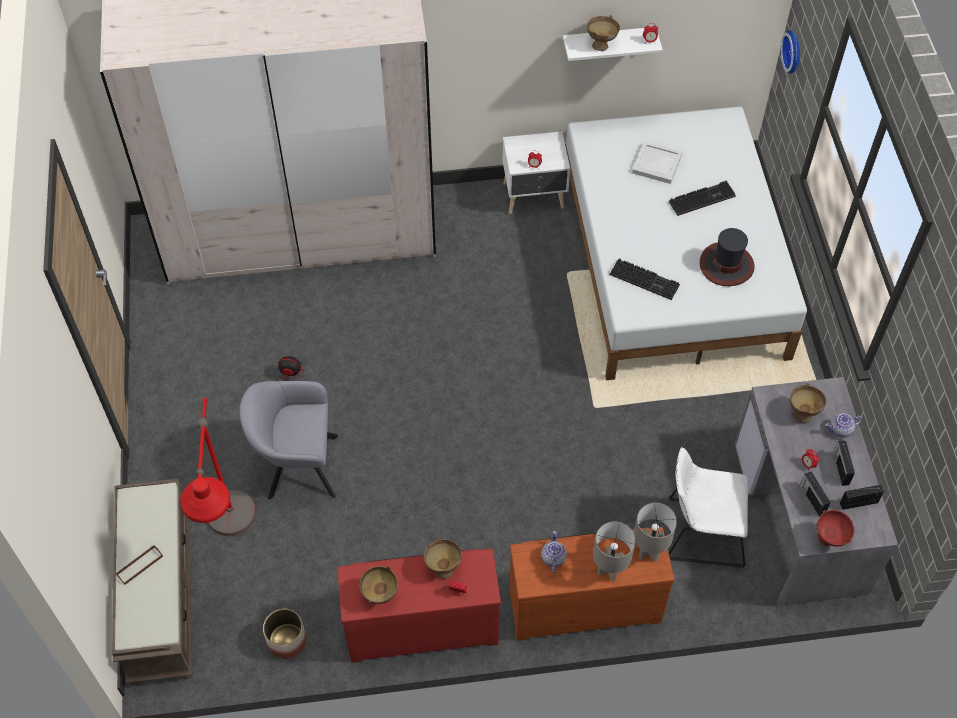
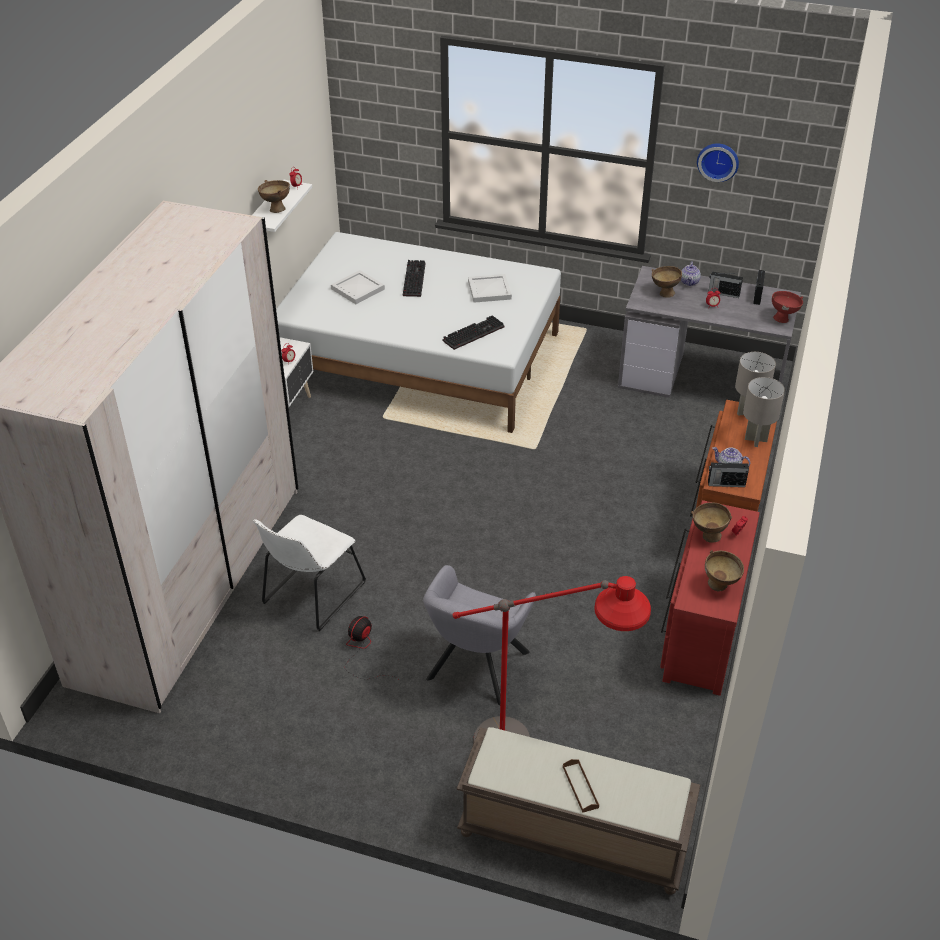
camera: 65 degrees left, 15 degrees down
(287, 640) = (675, 739): planter -> none
(701, 532) = (689, 432): white chair -> white chair (311, 595)
(727, 265) = (490, 290): hat -> white tray
(794, 51) = (364, 140): wall clock -> wall clock (718, 161)
(812, 499) = (743, 314): radio -> radio (725, 484)

